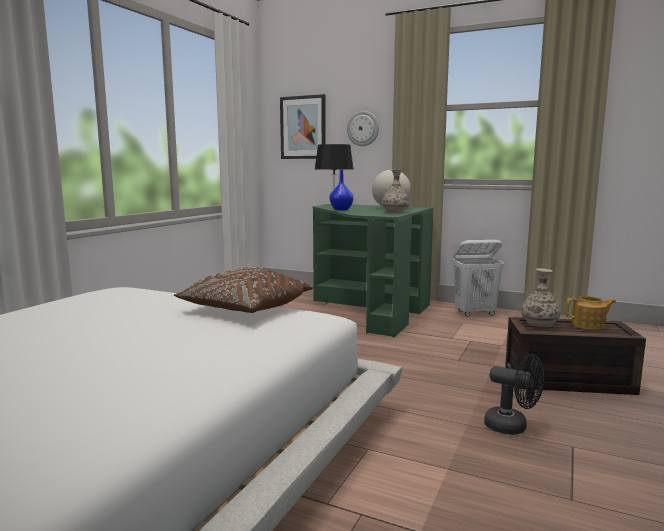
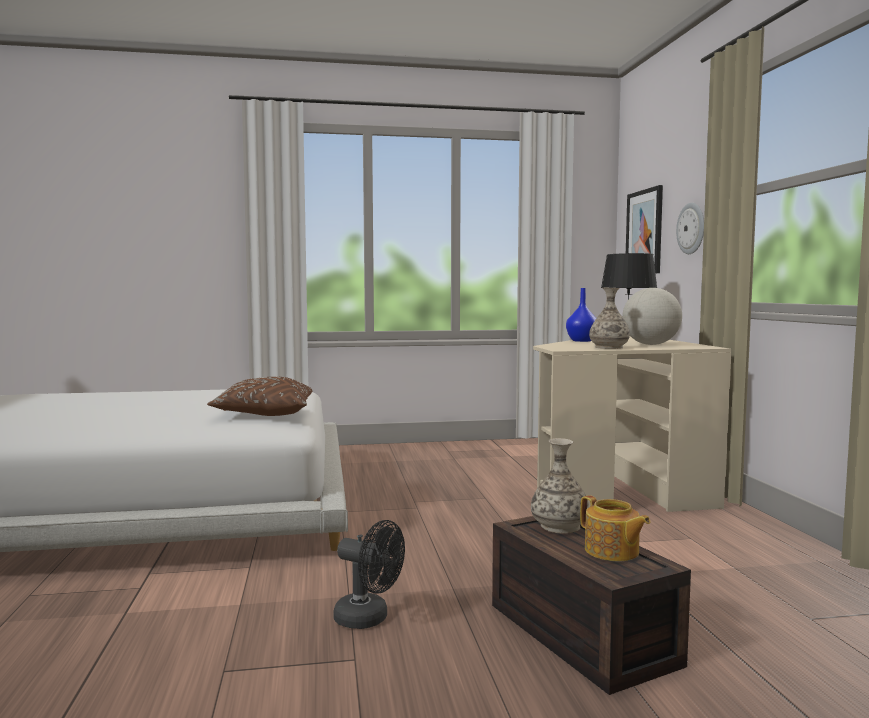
camera: 55 degrees right, 5 degrees down
(368, 310) = (618, 489): green desk -> beige desk
(475, 313) = (753, 537): white laundry basket -> none
(512, 427) = (369, 619): black fan -> black fan turned 60 degrees counterclockwise

